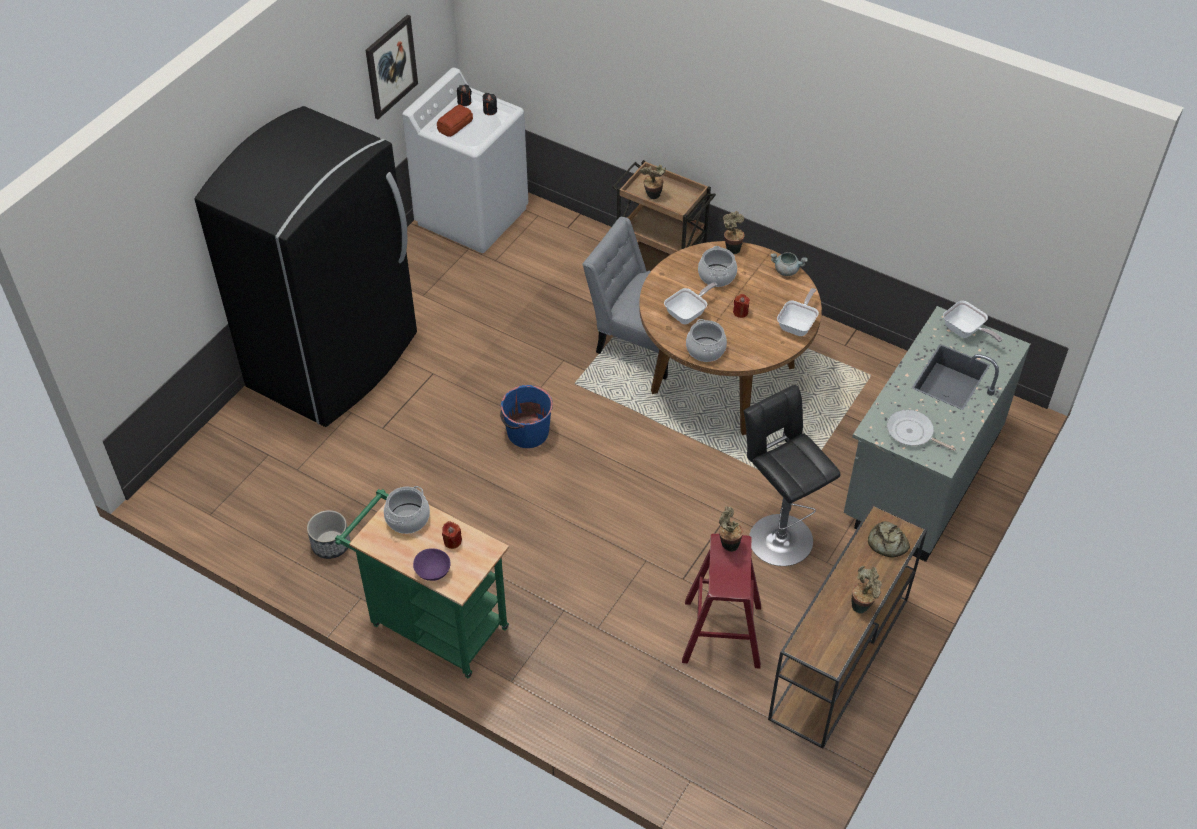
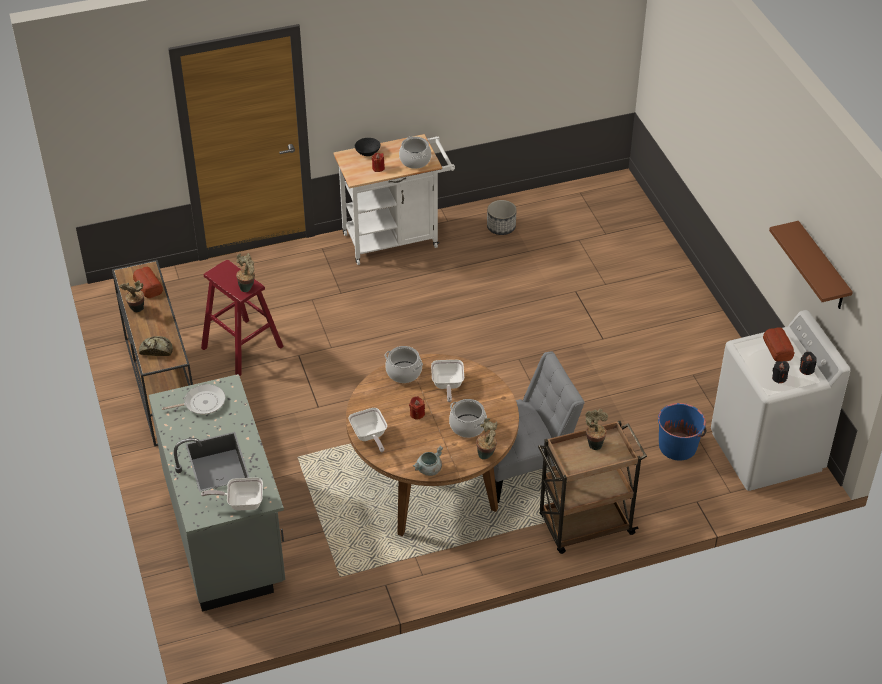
camera: 130 degrees right, 5 degrees down
(335, 361) = (664, 299): black fridge -> none
(391, 66) = (822, 268): picture -> brown shelf
(432, 571) = (368, 152): purple bowl -> black bowl
(432, 623) = (396, 238): green cart -> white cart
(527, 432) = (496, 354): blue bucket -> blue bucket (678, 446)
(777, 536) = (273, 419): black stool -> none
(823, 624) = (148, 286): none -> bread

